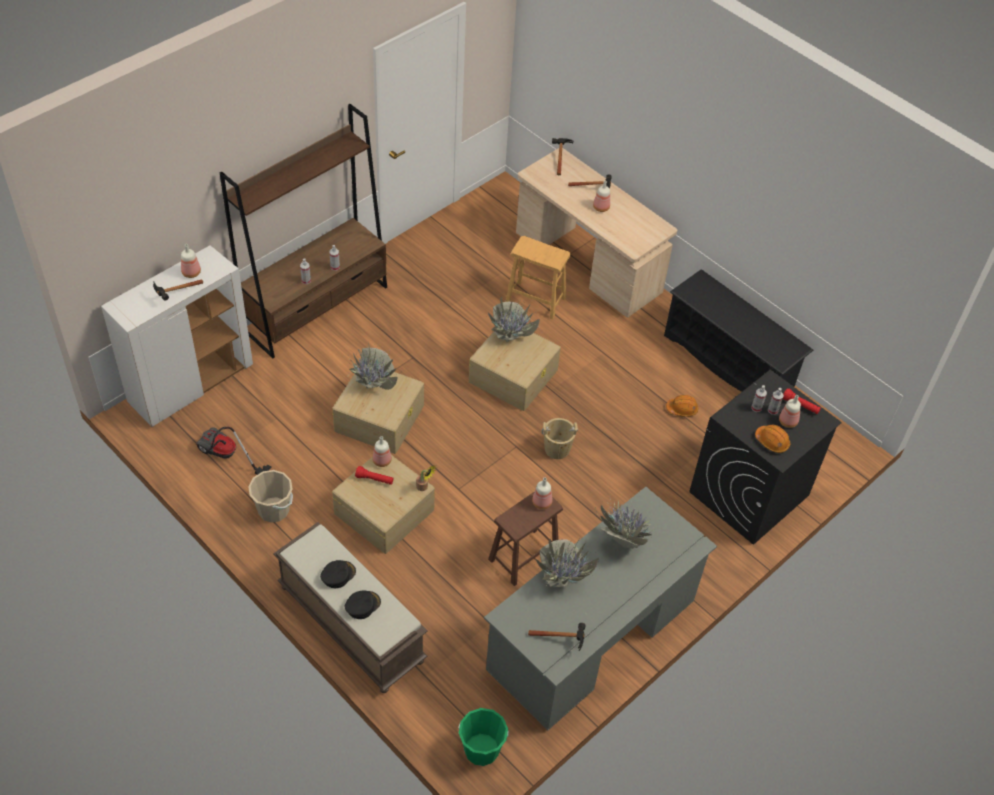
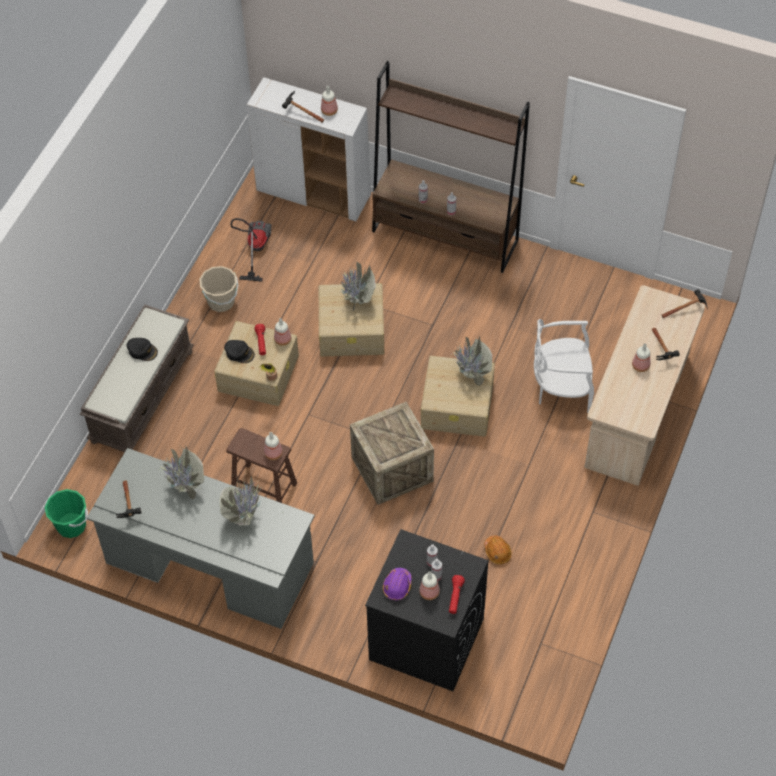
camera: 70 degrees right, 5 degrees up
(362, 605) = (122, 377): black cap -> black cap (239, 353)
(535, 300) = (561, 387): brown stool -> white chair
(557, 449) = (392, 469): beige bucket -> crate
(728, 363) = (582, 573): black shoe rack -> none
(772, 442) = (397, 586): orange hard hat -> purple hard hat

